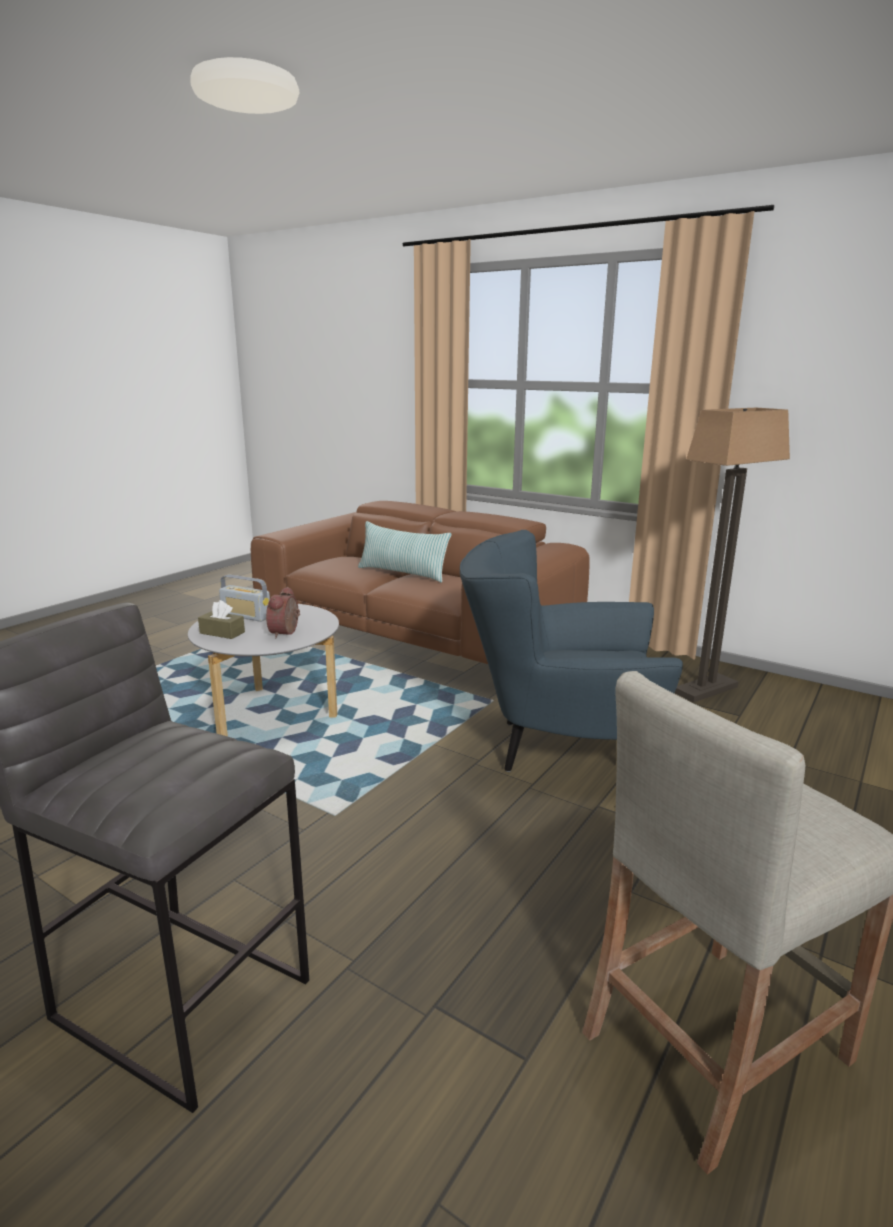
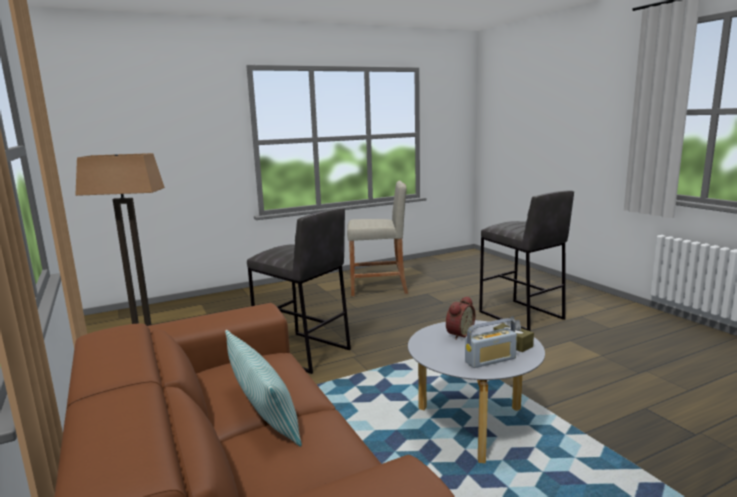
camera: 150 degrees left, 5 degrees down
(246, 616) = (490, 360): radio -> radio turned 105 degrees clockwise
(557, 748) = (303, 352): blue armchair -> grey stool

